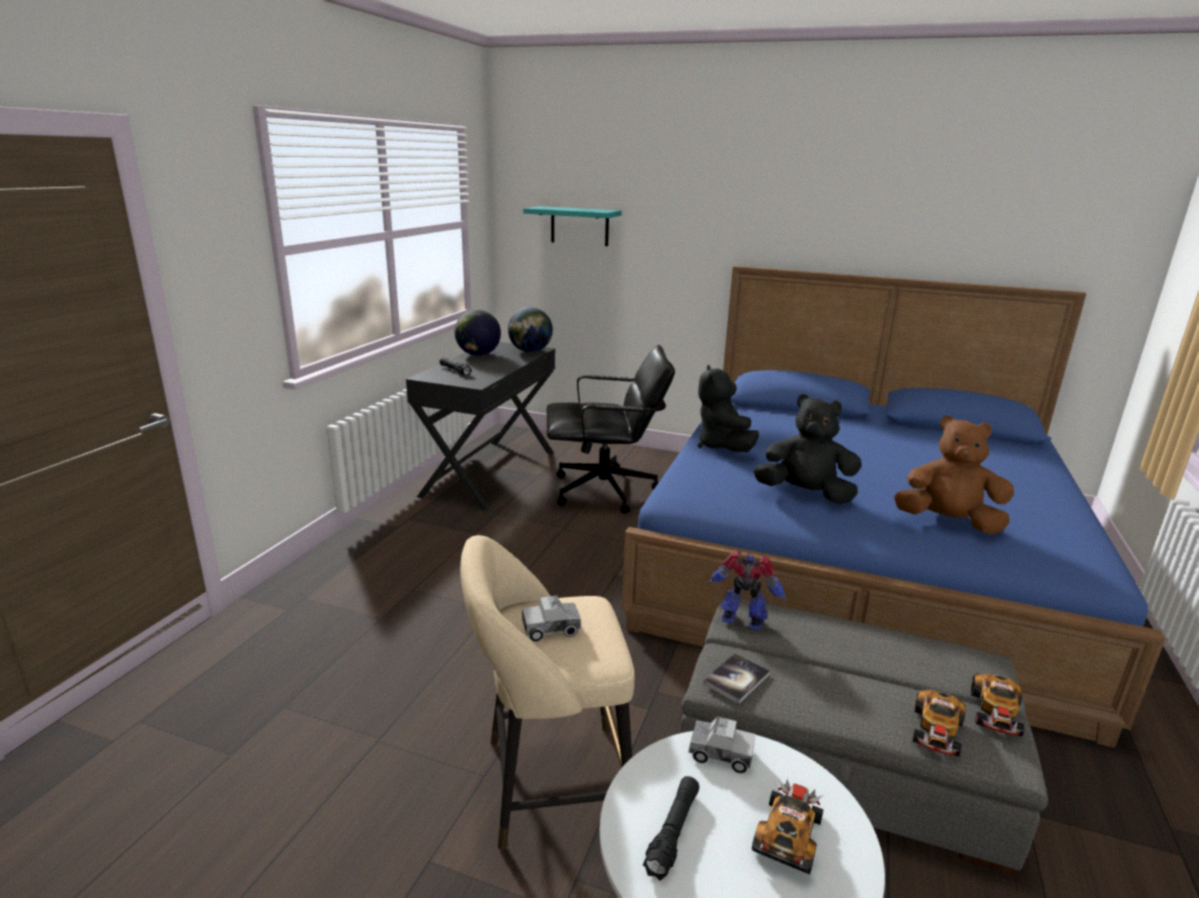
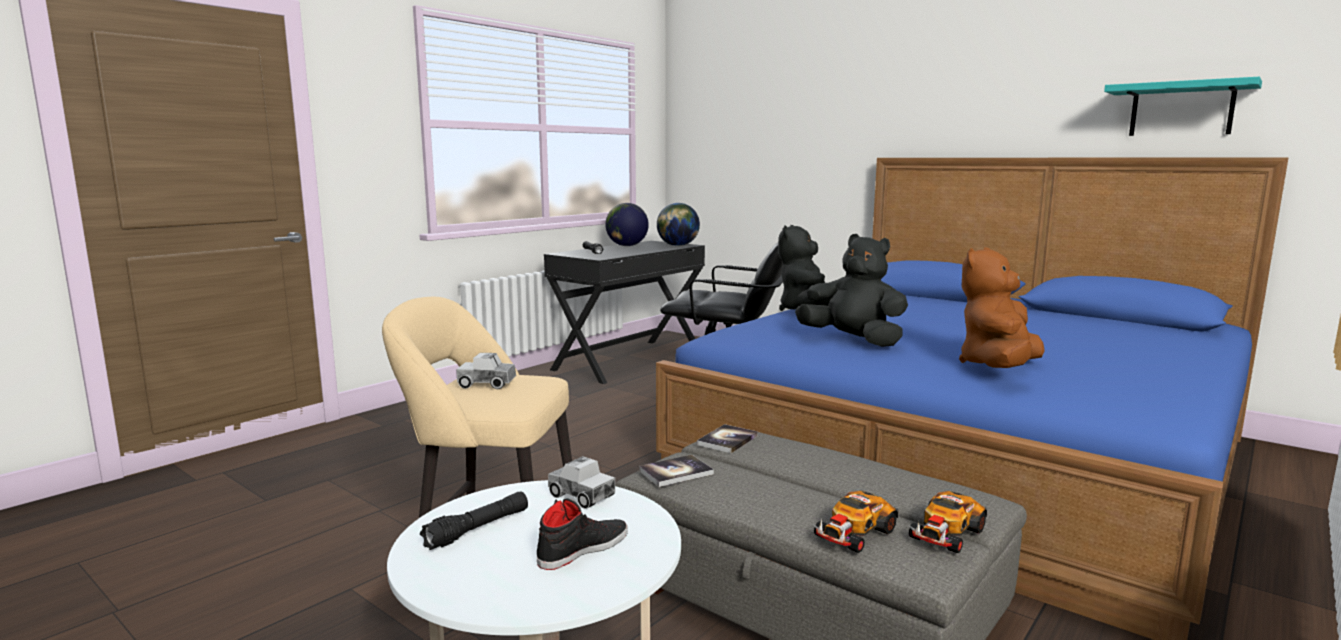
camera: 20 degrees right, 10 degrees down
(579, 226) = (739, 131): turquoise shelf -> turquoise shelf (1181, 110)
(743, 622) = (727, 440): toy robot -> book
(788, 835) = (582, 549): toy car -> black shoe
(947, 522) = (998, 367): brown plush toy -> brown plush toy turned 90 degrees counterclockwise

